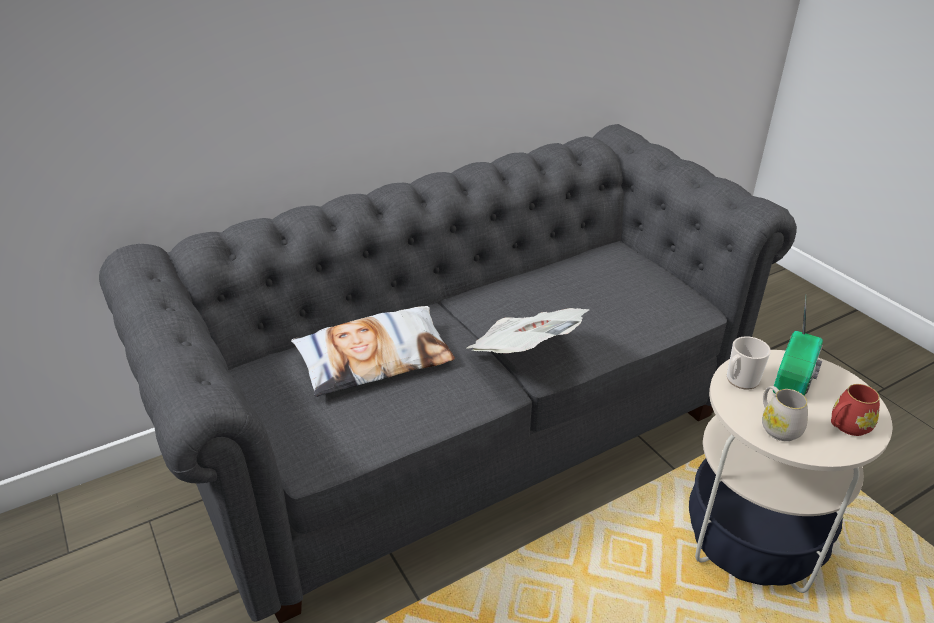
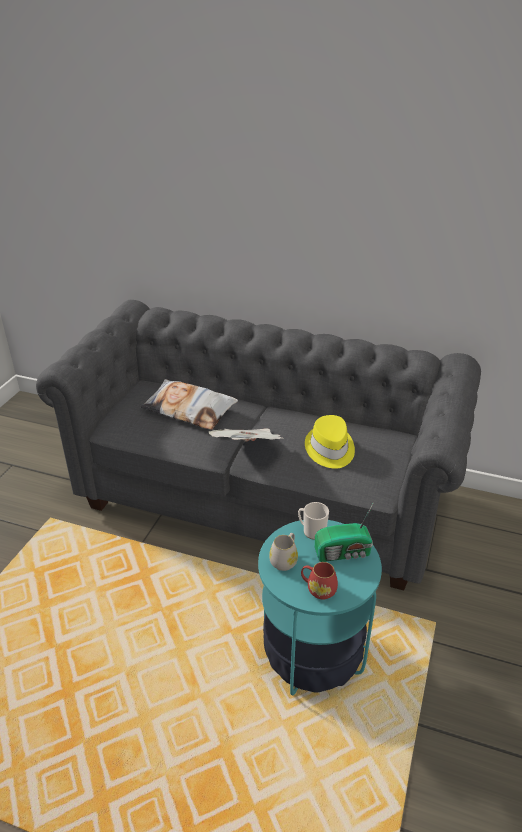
camera: 50 degrees right, 0 degrees up
(594, 298) = (329, 449): none -> yellow hat
(751, 541) = (312, 656): beige side table -> turquoise side table

